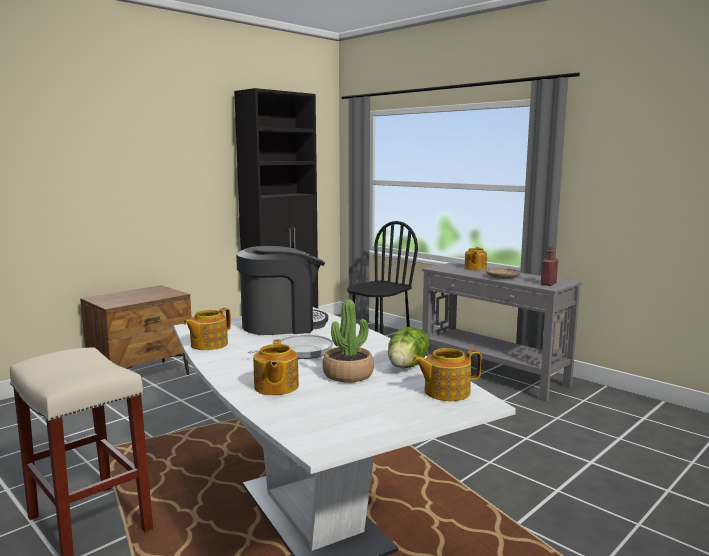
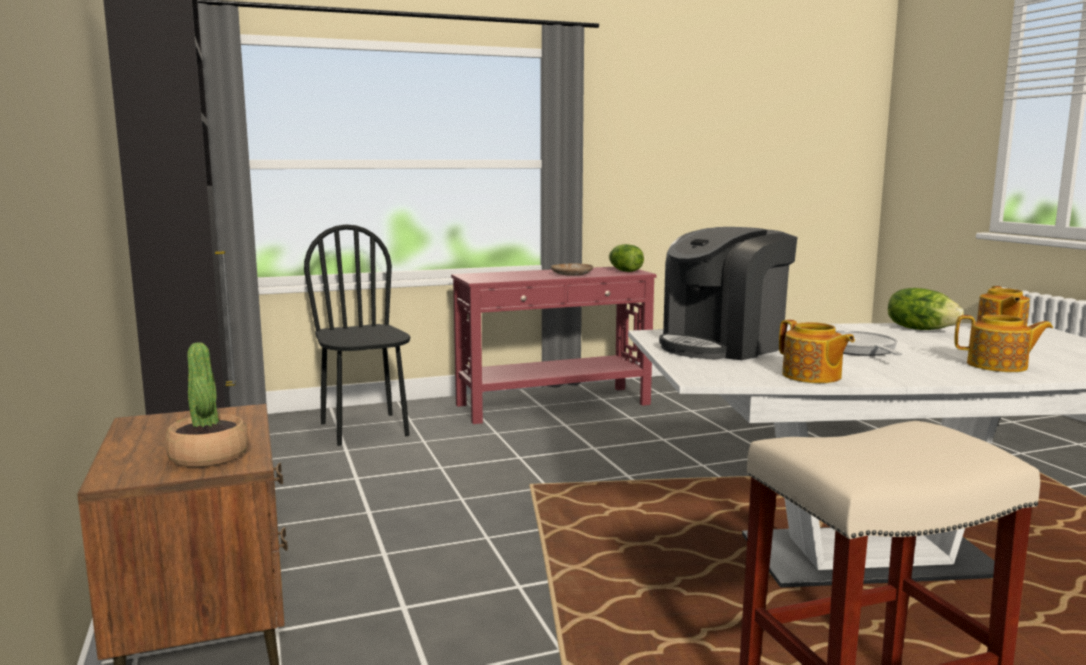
camera: 65 degrees left, 0 degrees up
(282, 324) = (723, 345): coffee machine -> coffee machine turned 135 degrees counterclockwise
(348, 375) = (951, 345): potted plant -> potted plant (209, 456)
(475, 268) = (507, 273): teapot -> none
(493, 374) = (554, 405): grey console table -> red console table
(548, 284) = (624, 271): red bottle -> lettuce

